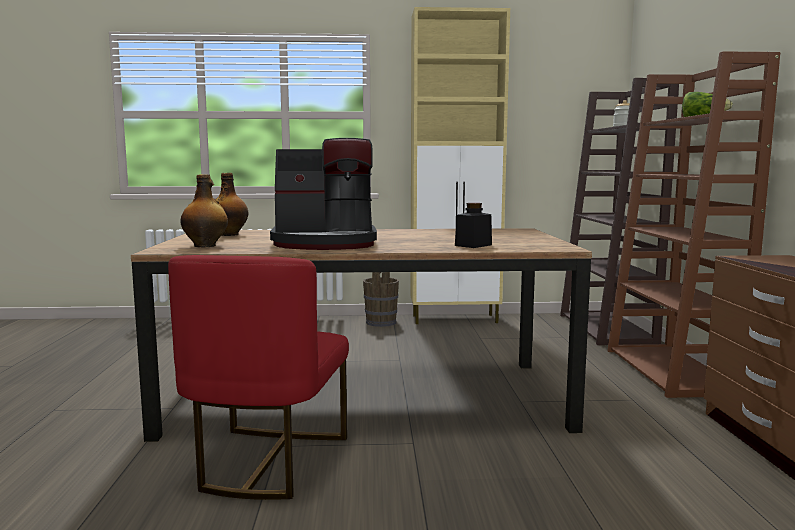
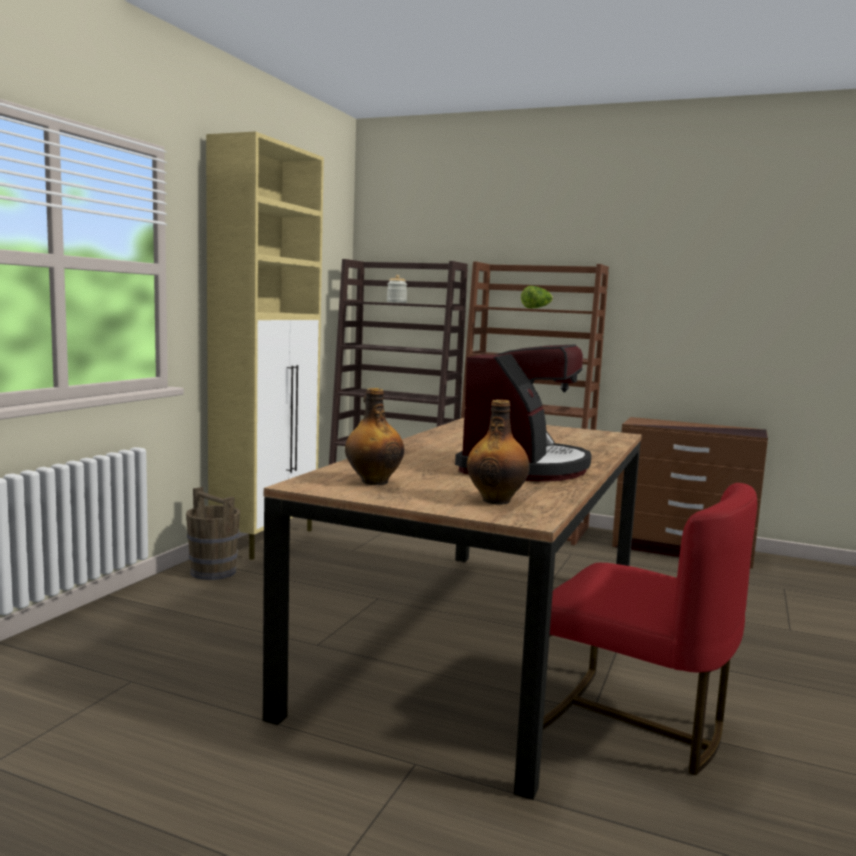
camera: 65 degrees left, 0 degrees up
(473, 245) = (583, 443): black jar -> none

